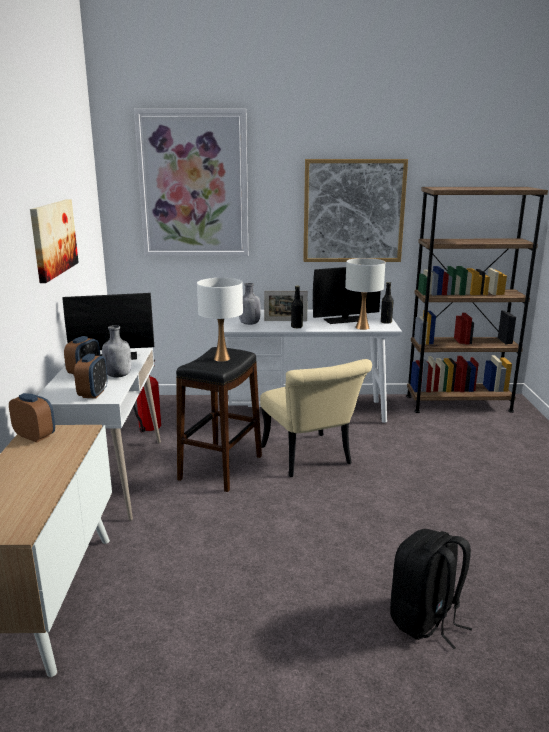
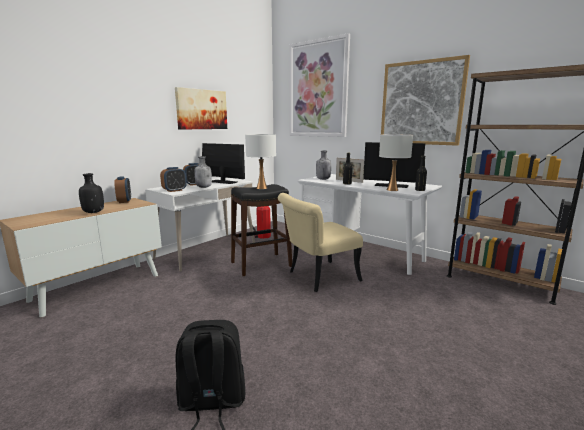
camera: 40 degrees right, 5 degrees down
(53, 471) = (93, 212): none -> black bottle
(310, 459) = (317, 277): beige chair -> beige chair turned 45 degrees clockwise

